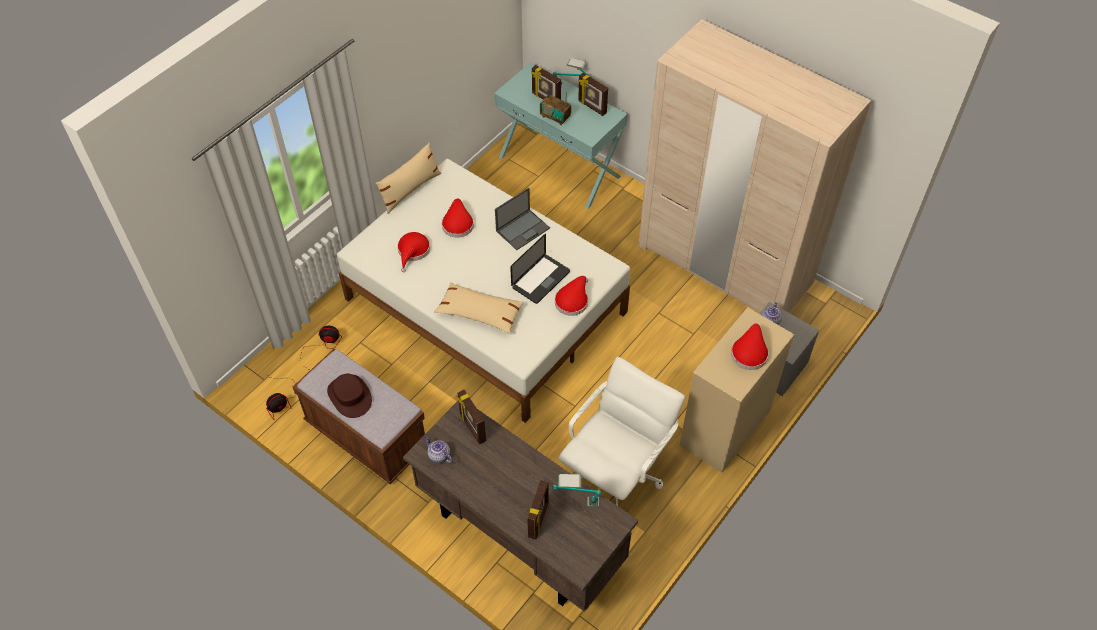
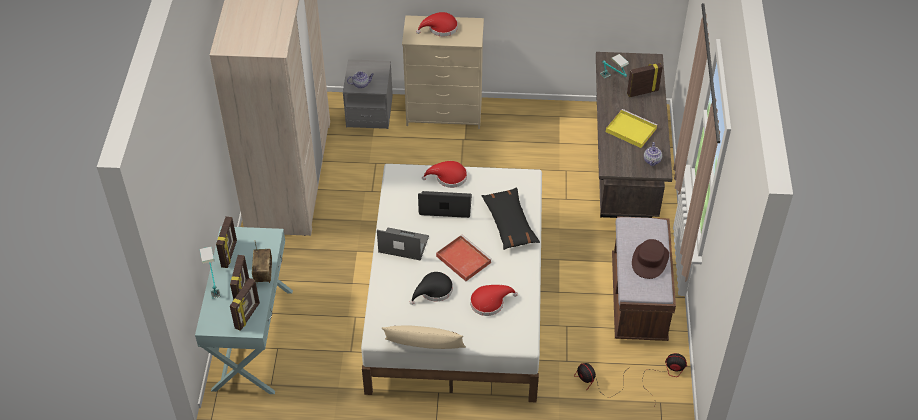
camera: 125 degrees left, 5 degrees down
(457, 223) = (433, 291): red hat -> black hat
(472, 259) = (462, 259): none -> red tray
(472, 428) = (615, 156): picture frame -> picture frame (248, 316)
(479, 312) = (509, 224): beige pillow -> black pillow
(495, 466) = (630, 130): none -> yellow tray
(616, 473) = (531, 149): white office chair -> none

